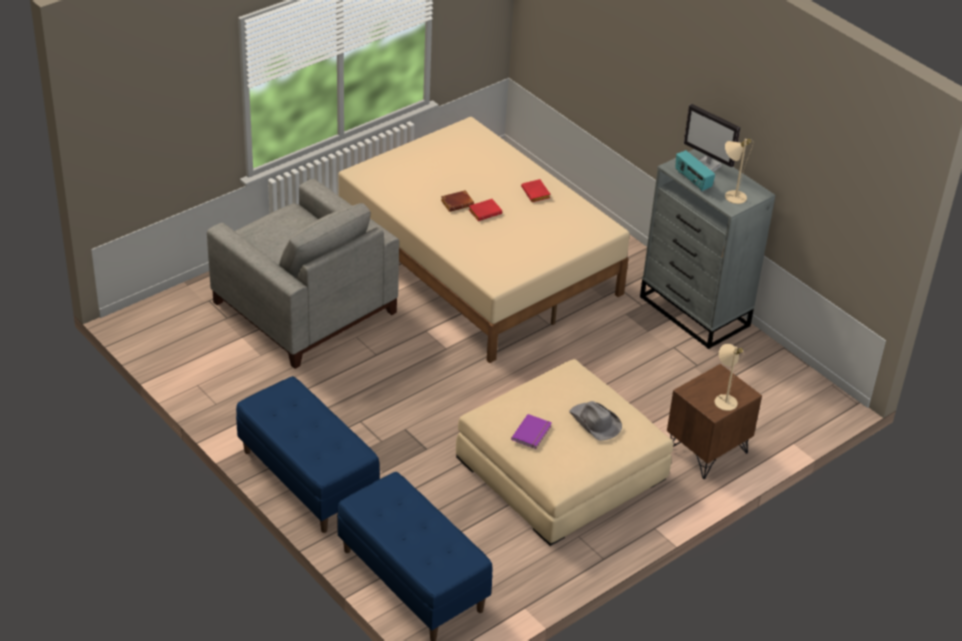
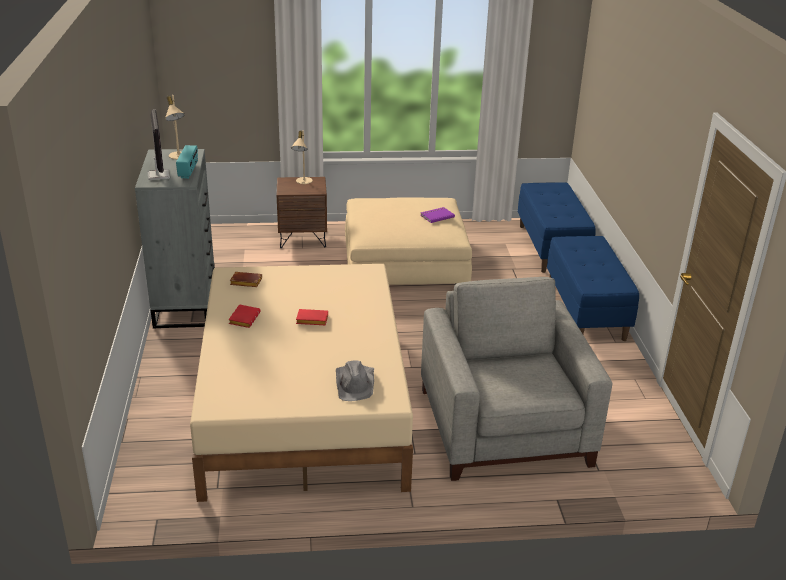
camera: 145 degrees left, 10 degrees down
(457, 203) = (326, 336): brown book -> brown book (245, 282)
(595, 423) = (390, 207): grey hat -> grey hat (355, 383)

